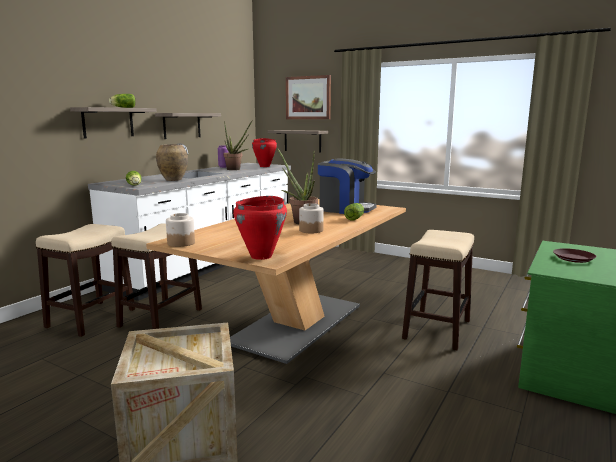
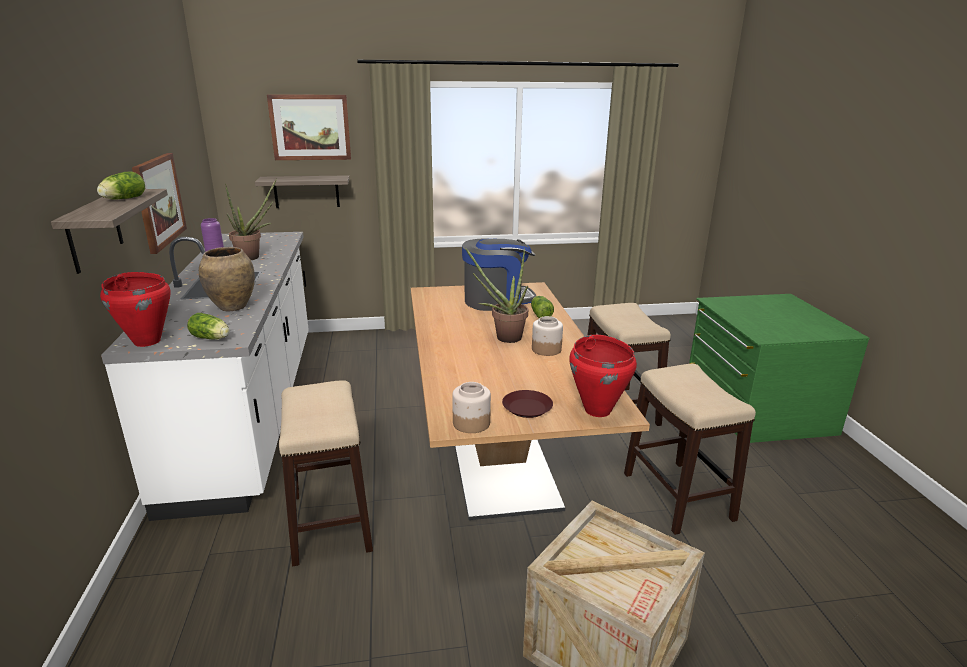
camera: 40 degrees left, 10 degrees up
(91, 318) = (225, 574): stool -> stool (678, 497)
(182, 125) = (158, 201): shelf -> picture
(265, 166) = (275, 241): red cooking pot -> red cooking pot (147, 341)
(573, 258) = (752, 316): brown plate -> brown plate (527, 408)

